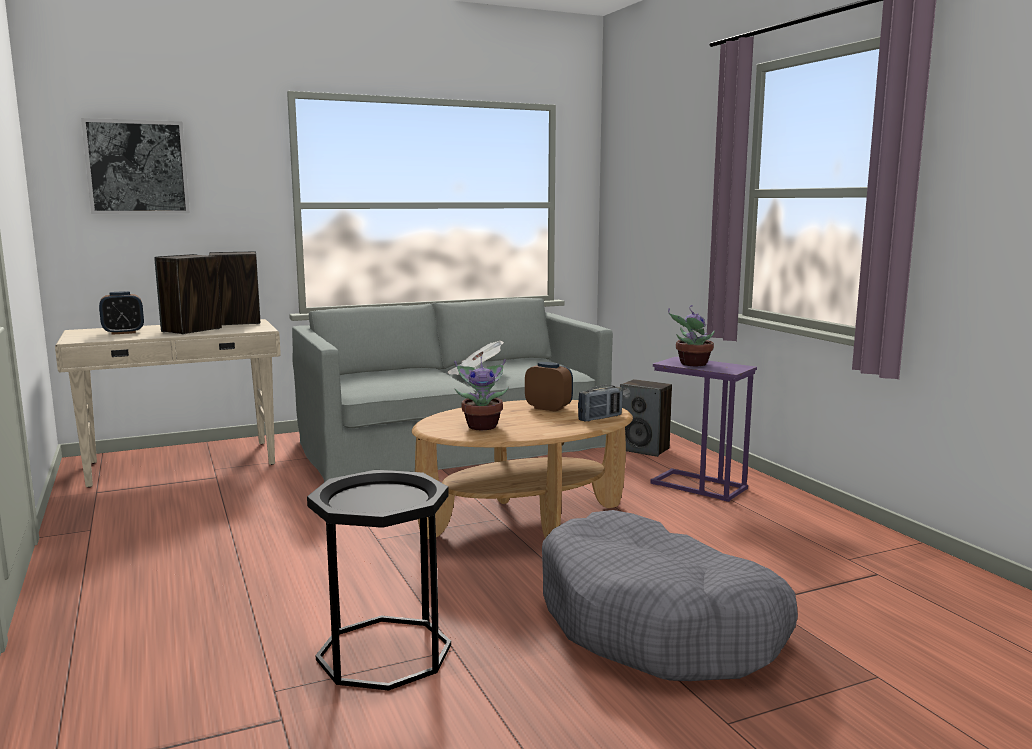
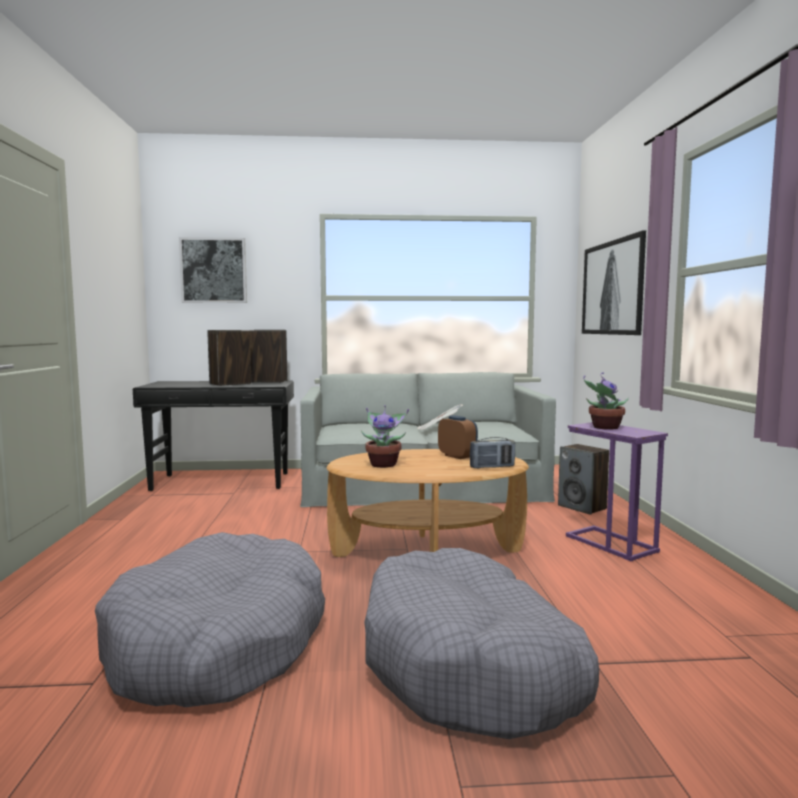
camera: 20 degrees right, 5 degrees down
(123, 332) = (186, 383): alarm clock -> none
(183, 463) = (222, 482): beige console table -> black console table
(384, 652) = (218, 643): black side table -> grey dog bed
(655, 198) = (611, 288): none -> picture

